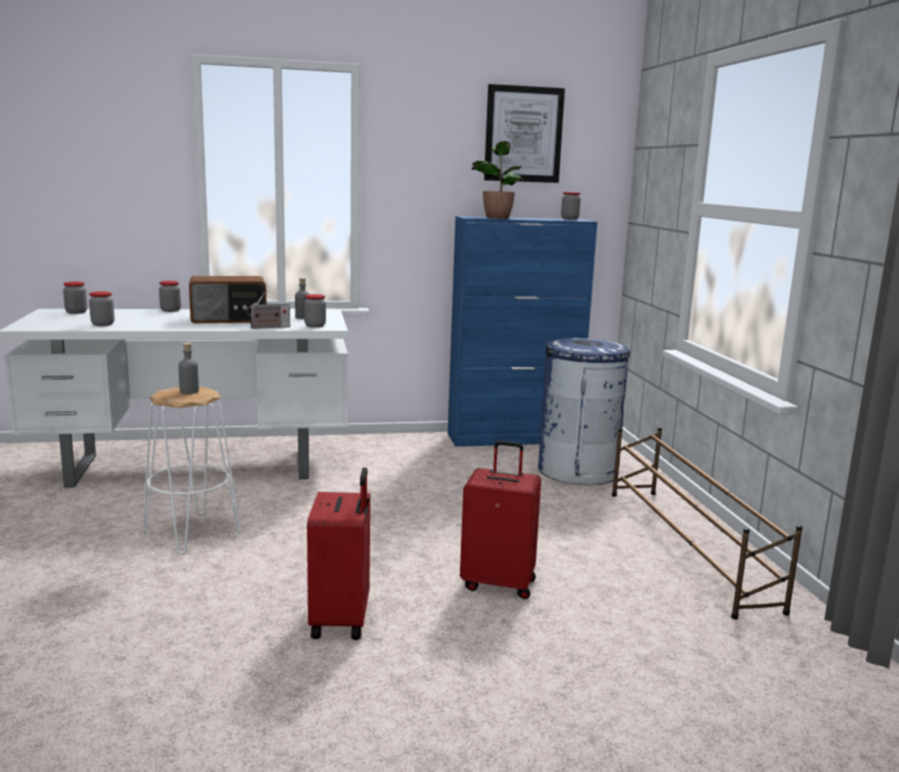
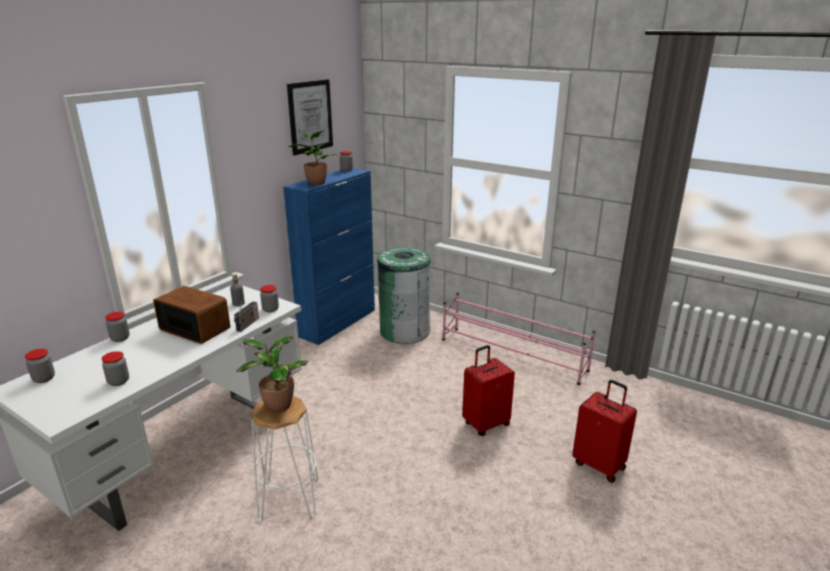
camera: 45 degrees left, 10 degrees up
(189, 391) = (276, 405): grey bottle -> potted plant
(229, 319) = (195, 328): radio -> radio turned 90 degrees counterclockwise
(342, 620) = (465, 493): red suitcase -> red suitcase (599, 465)
(578, 471) = (404, 331): blue trash can -> green trash can
(687, 546) = (513, 355): brown shoe rack -> pink shoe rack

